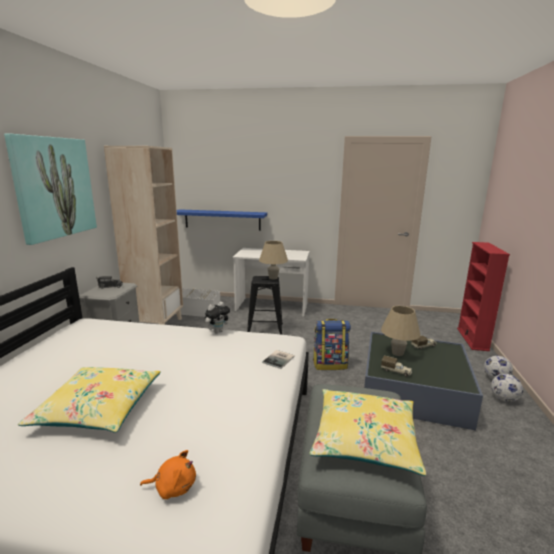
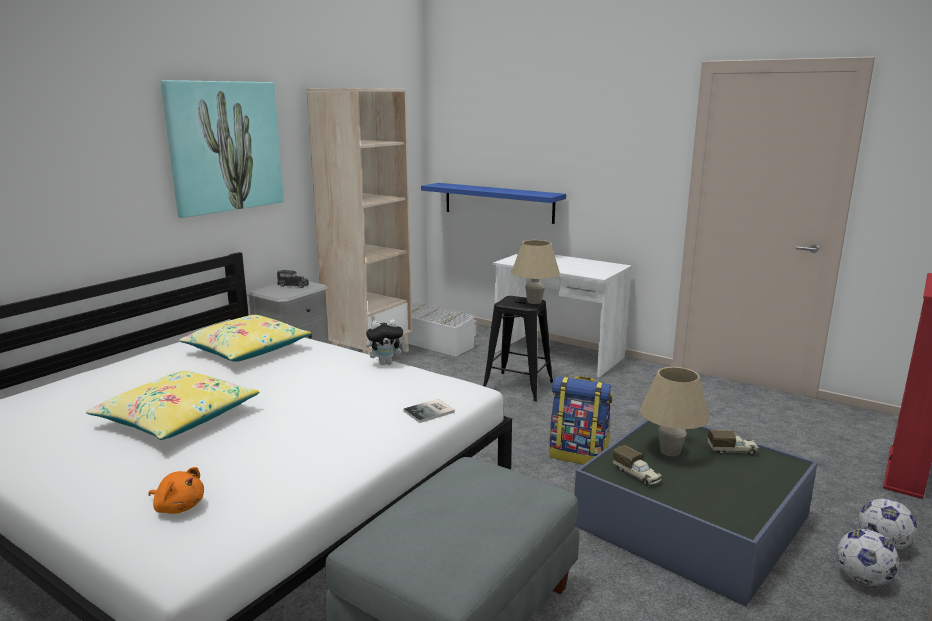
camera: 25 degrees right, 0 degrees up
(364, 439) = (448, 529): yellow pillow -> yellow pillow (247, 350)

